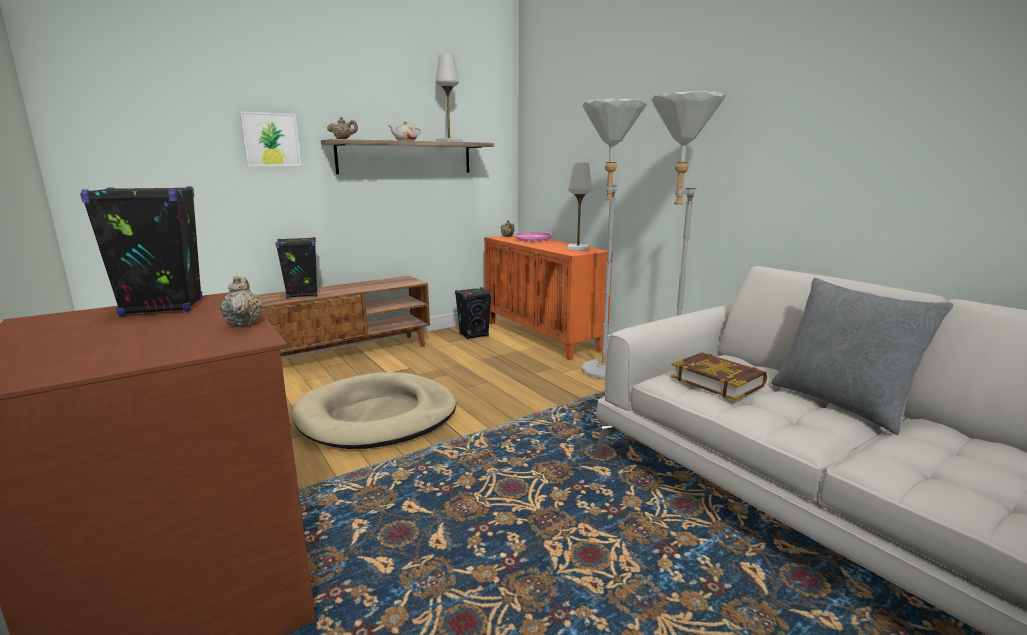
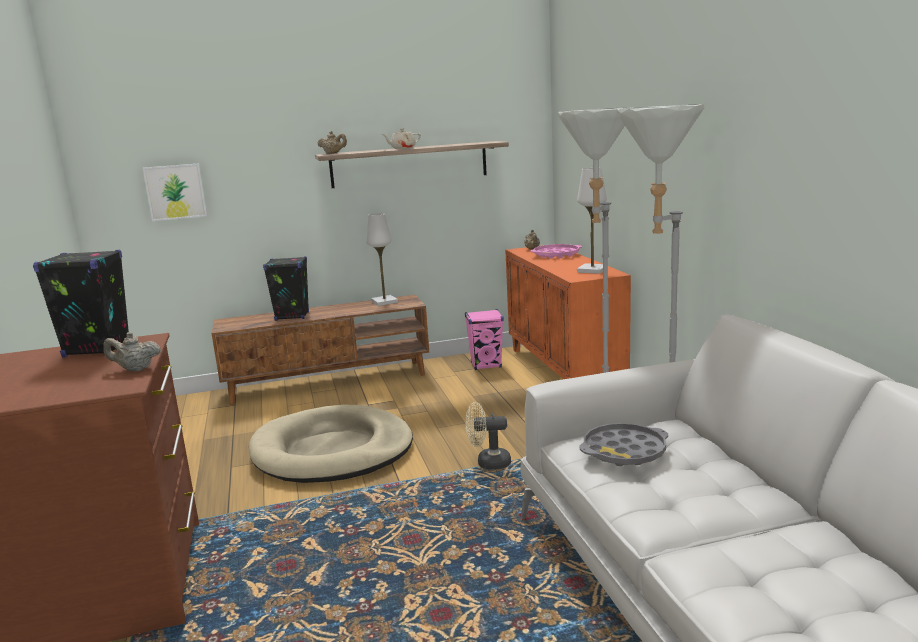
camera: 20 degrees right, 0 degrees up
(244, 323) = (135, 369): beige teapot -> beige teapot turned 90 degrees counterclockwise
(271, 139) = (265, 158): picture -> picture (175, 192)
(449, 142) = (456, 144): white table lamp -> white table lamp (384, 302)
(474, 335) = (486, 365): black speaker -> pink speaker
(532, 412) = (488, 463): none -> beige fan
(717, 381) = (624, 451): book -> grey tray
(841, 403) = (746, 492): grey pillow -> none

